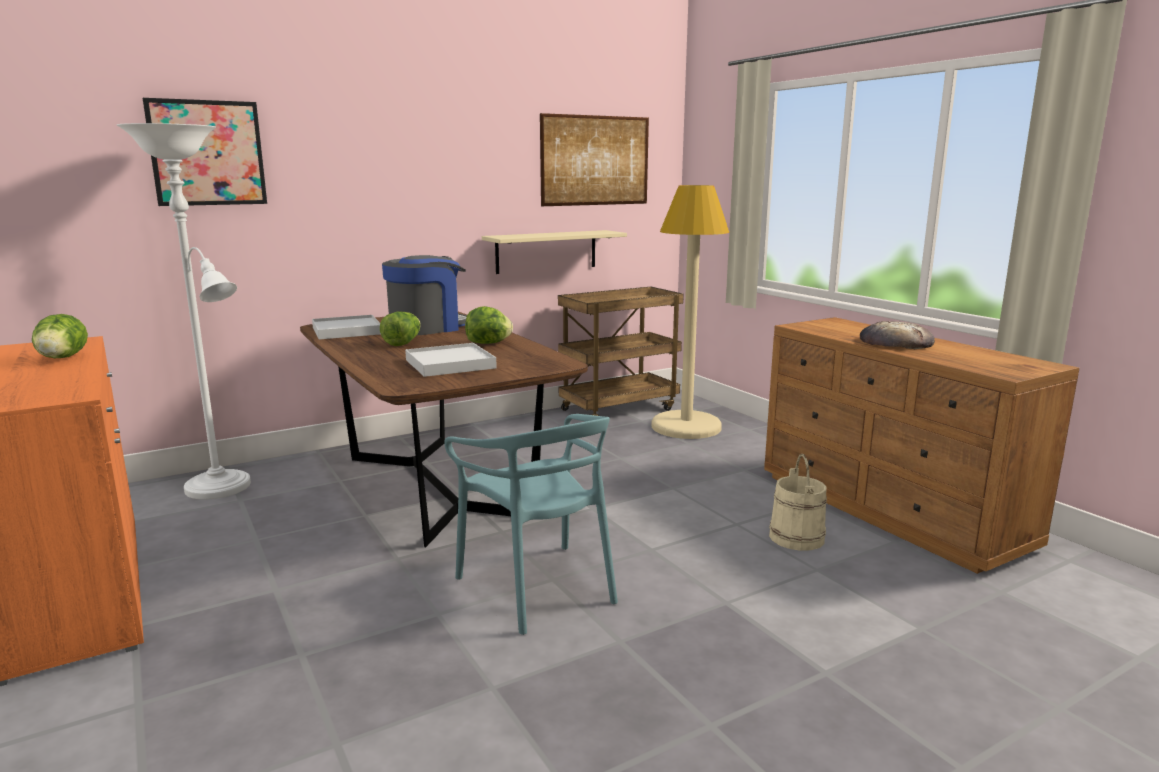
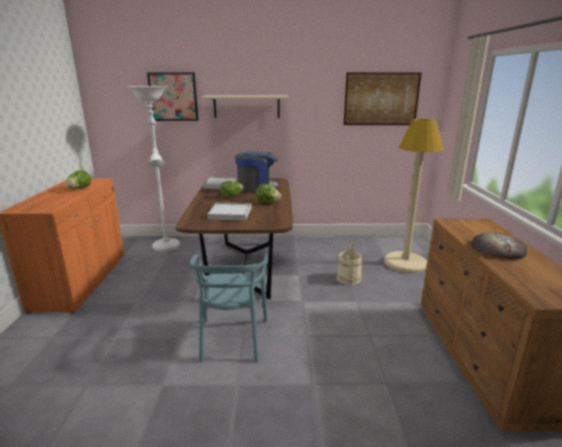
camera: 30 degrees right, 5 degrees up
(546, 251) = (345, 150): beige shelf -> beige shelf (246, 106)
(619, 409) = (377, 243): brown cart -> none
(796, 537) = (396, 356): beige bucket -> beige bucket (348, 278)

